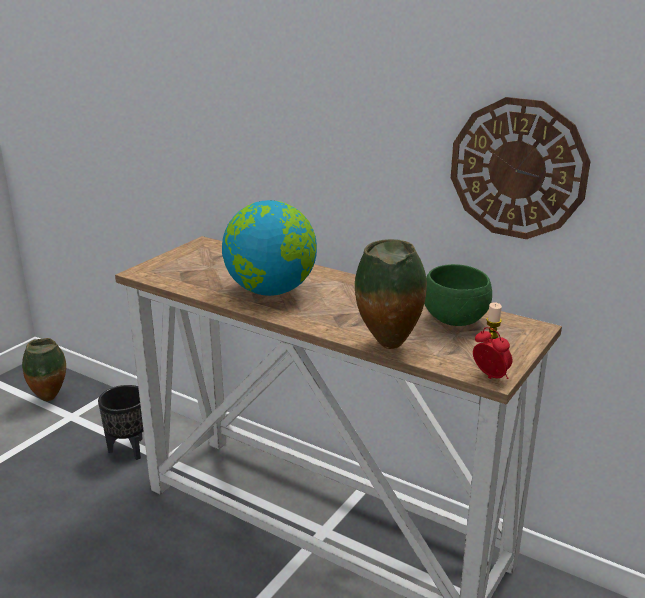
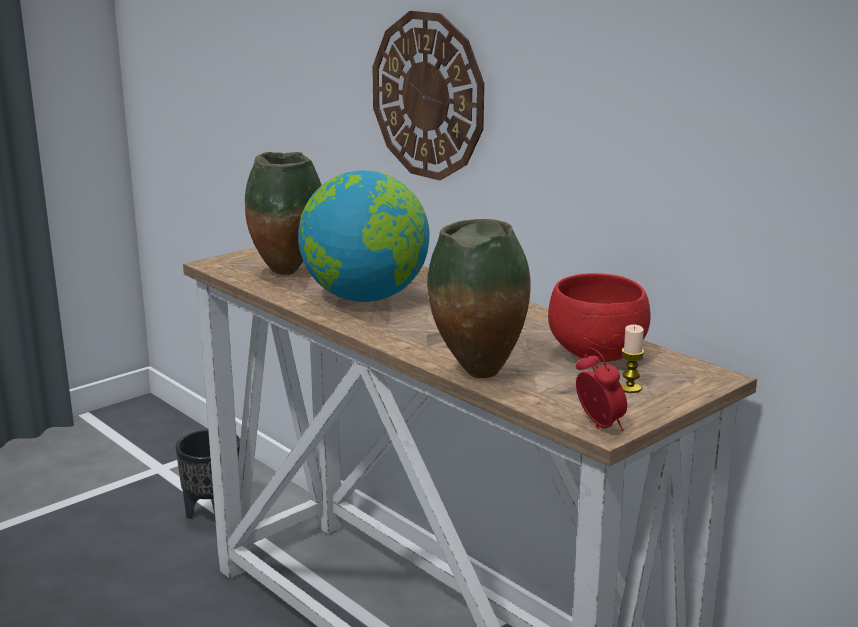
camera: 15 degrees right, 5 degrees down
(50, 399) = (144, 444): vase -> vase (288, 273)
(456, 321) = (599, 356): green bowl -> red bowl
(517, 169) = (700, 136): wall clock -> wall clock (428, 96)

